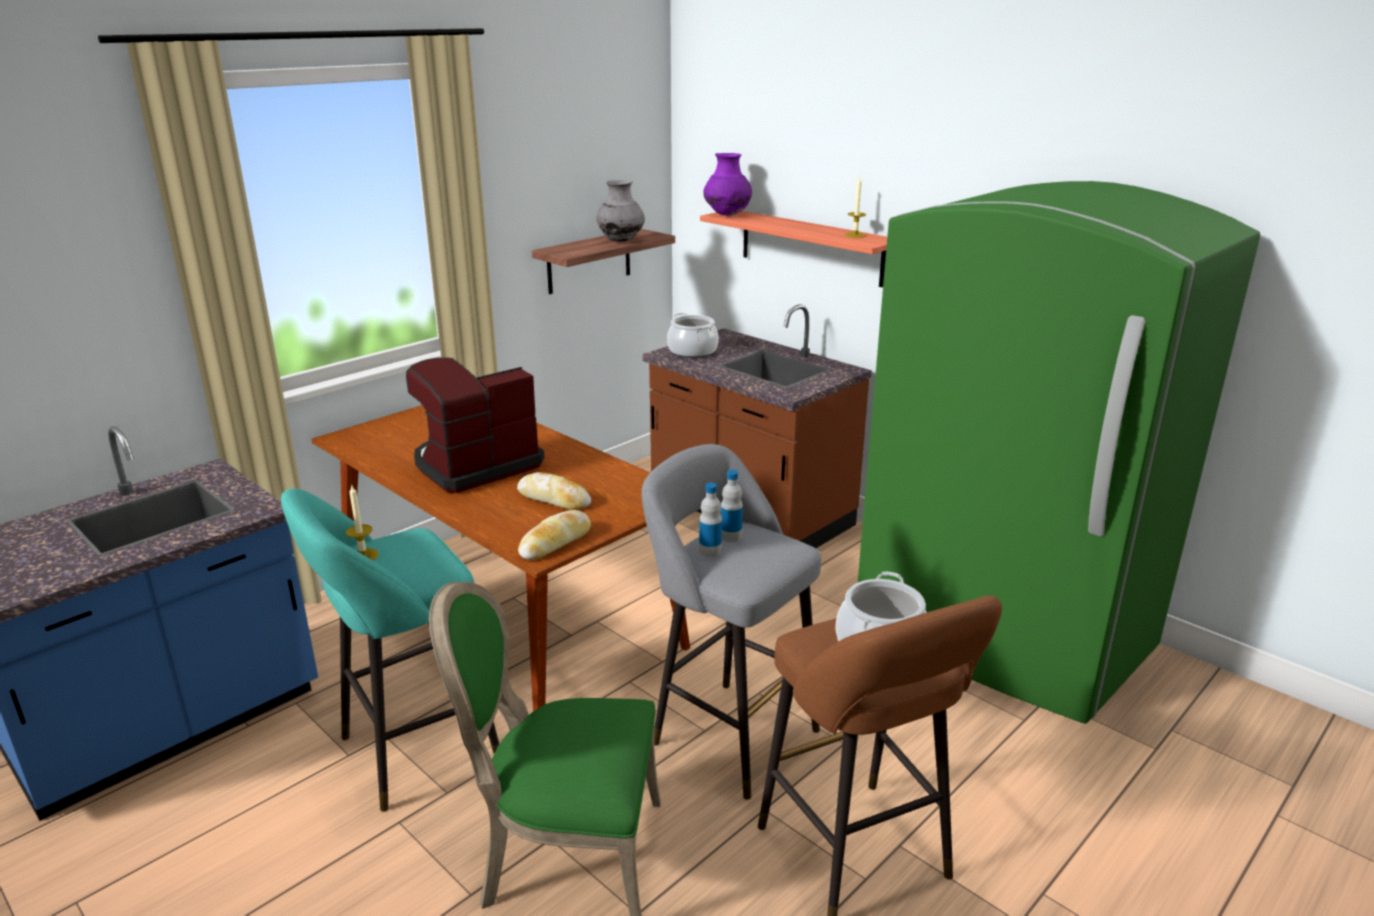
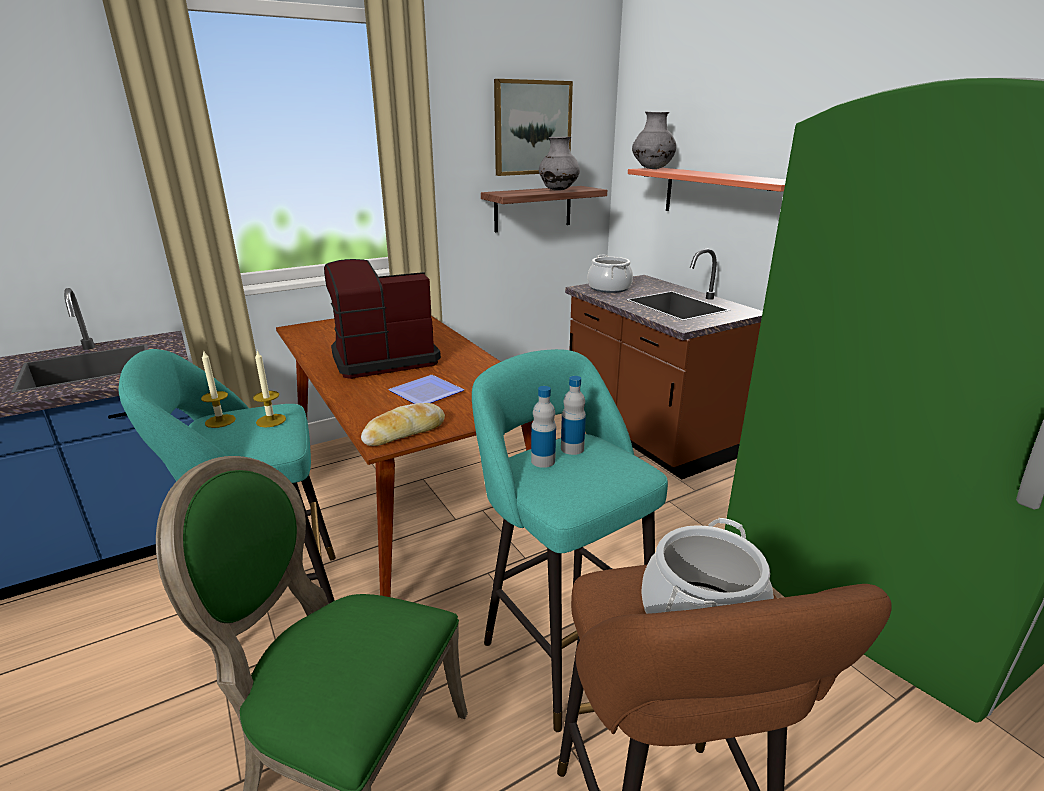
camera: 15 degrees right, 0 degrees up
(554, 499) = (429, 393): bread -> plate
(584, 170) = (532, 128): none -> picture
(727, 215) = (652, 169): purple vase -> grey vase
(728, 732) = (561, 646): grey stool -> turquoise stool
(855, 235) = (767, 179): candle -> candle (271, 420)

